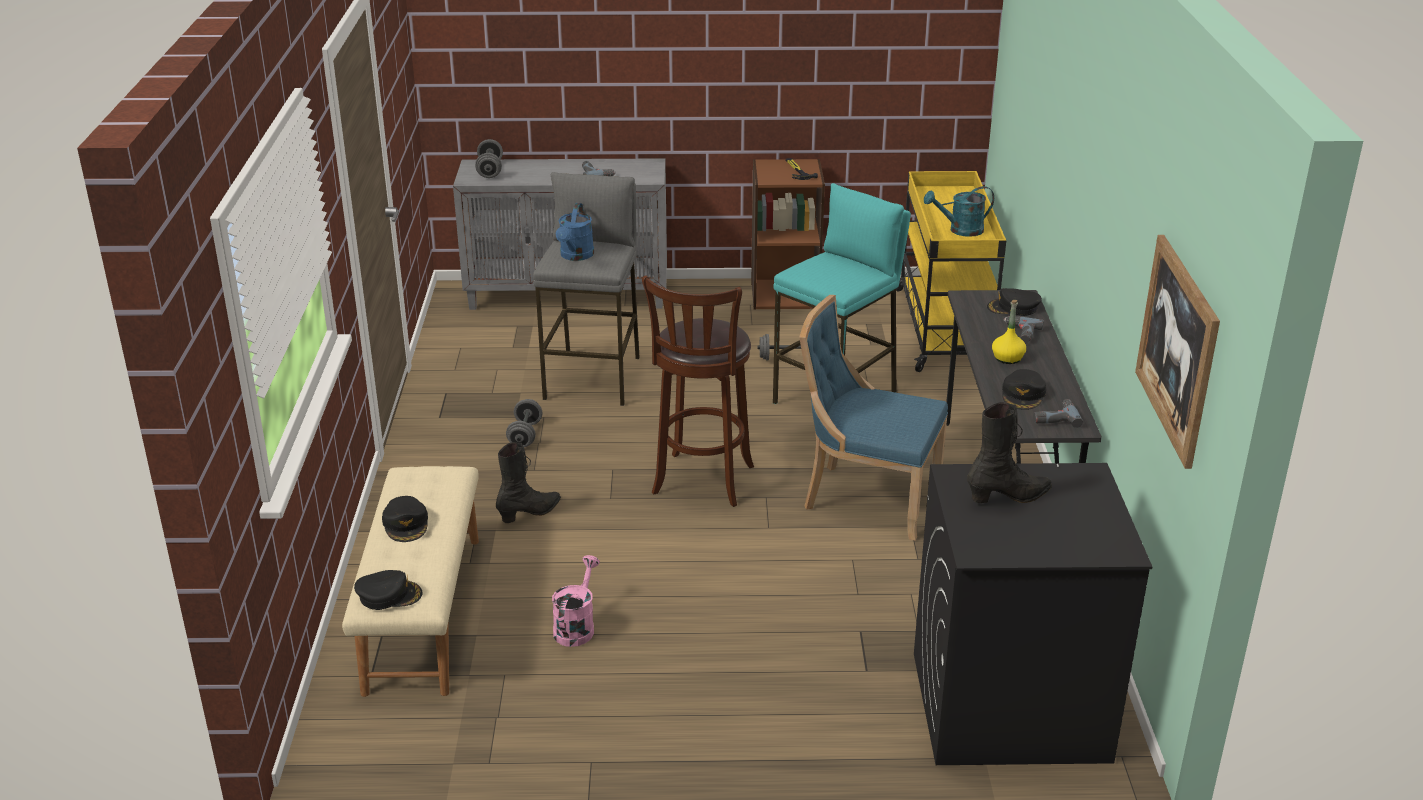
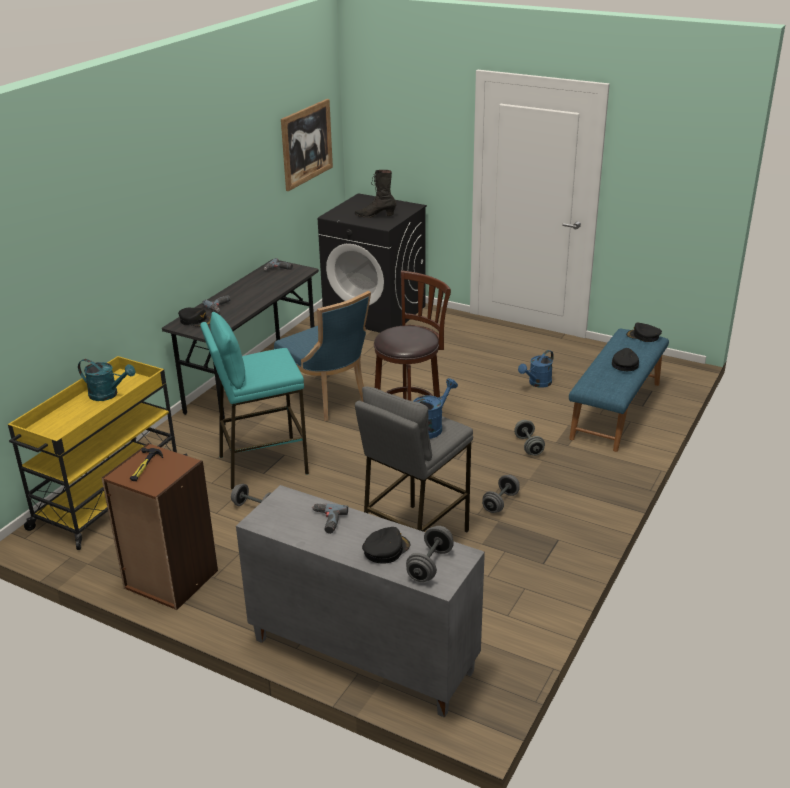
camera: 150 degrees left, 0 degrees up
(422, 612) = (617, 410): beige bench -> blue bench
(530, 513) = (528, 446): black boot -> grey dumbbell
(576, 626) = (537, 383): pink watering can -> blue watering can
(1007, 358) = (250, 297): yellow bottle -> none
(1023, 395) = (274, 280): black cap -> black cap (386, 549)

